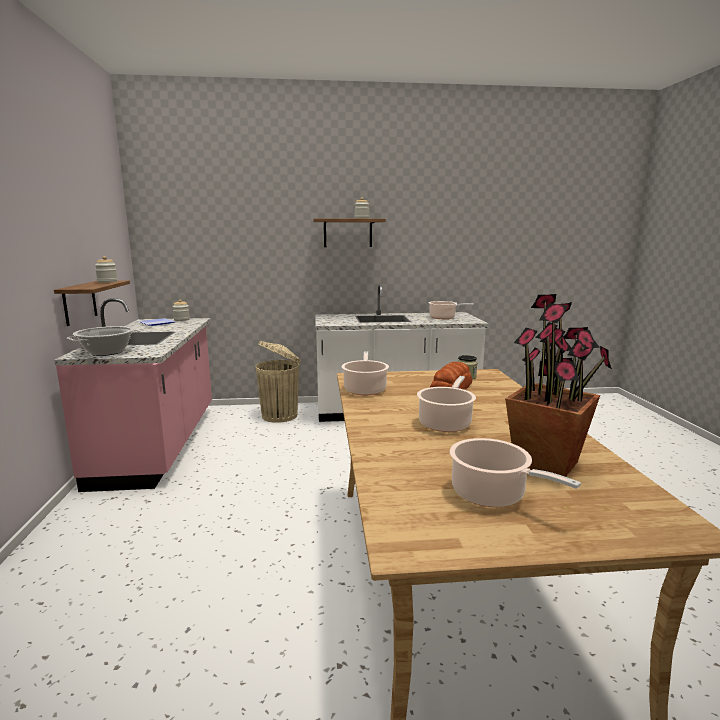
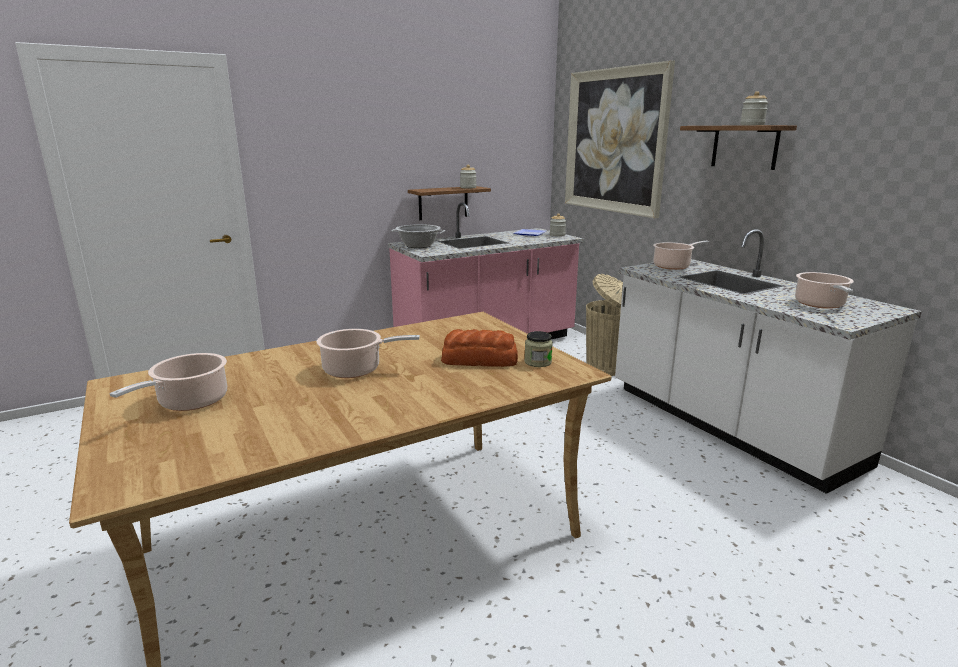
camera: 65 degrees right, 5 degrees up
(220, 231) = (615, 141): none -> picture
(365, 389) = (436, 328): cooking pot -> cooking pot (673, 266)
(547, 463) = (261, 421): potted plant -> none

